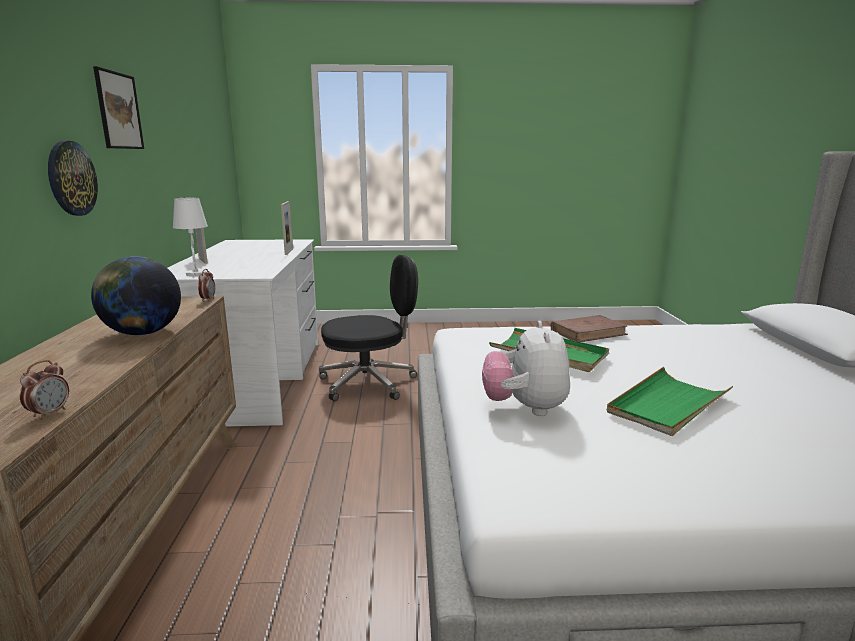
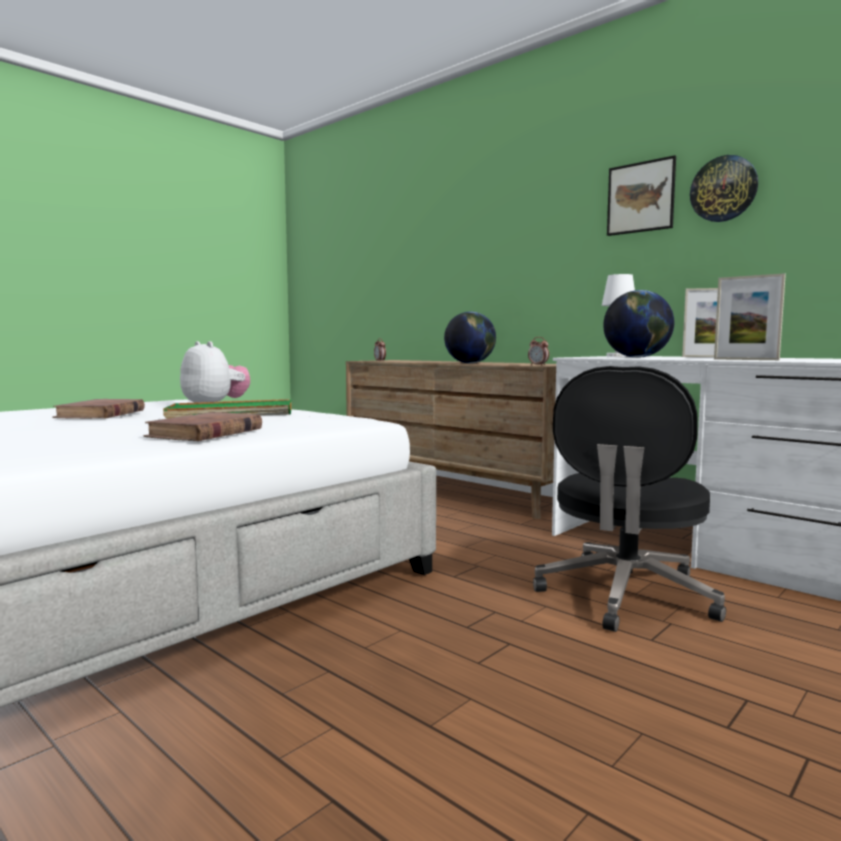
camera: 135 degrees right, 10 degrees down
(71, 178) = (555, 264): wall clock -> wall clock (723, 189)
(254, 266) = (637, 357): none -> globe
(667, 404) = (101, 414): green tray -> brown book

